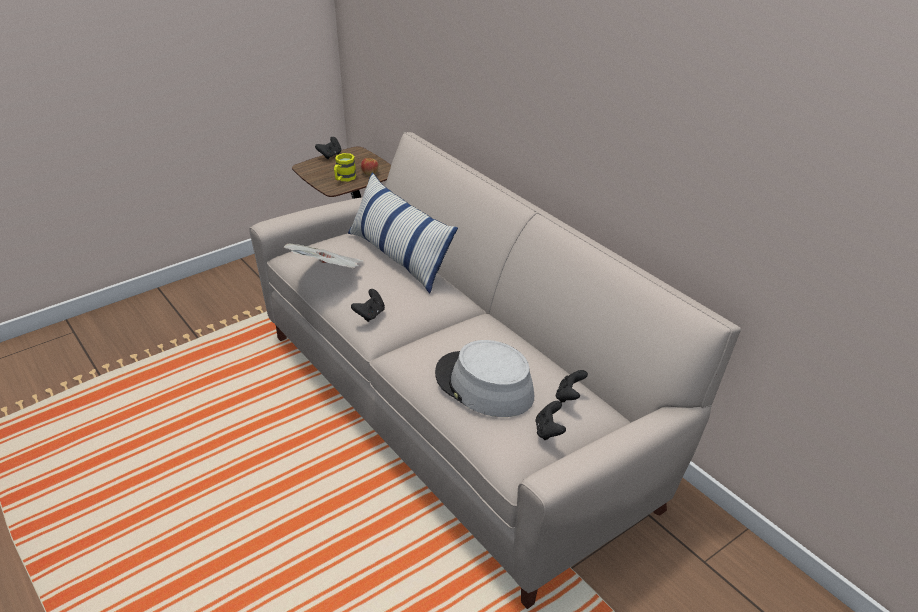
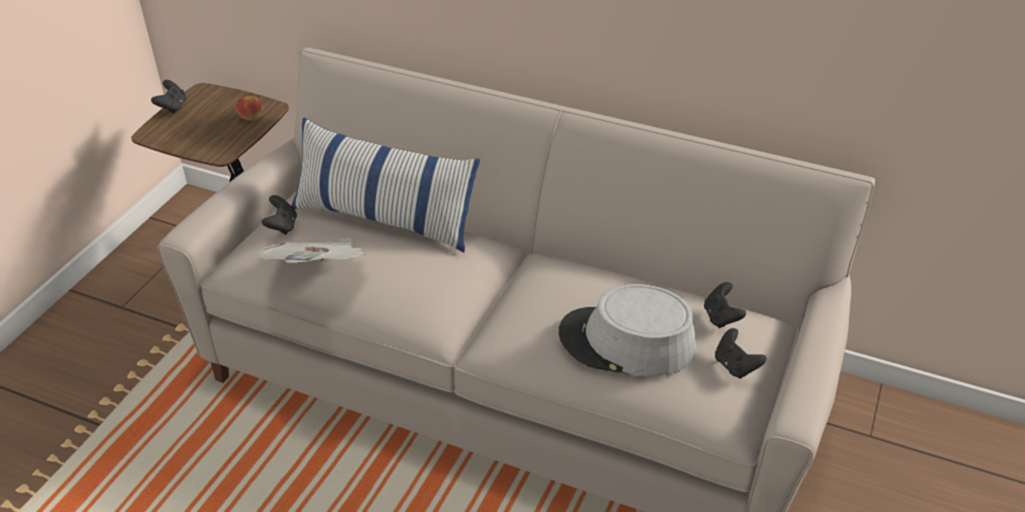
camera: 30 degrees left, 5 degrees up
(344, 178) = (222, 135): yellow mug -> none
(370, 314) = (419, 306): black game controller -> black game controller (282, 226)

